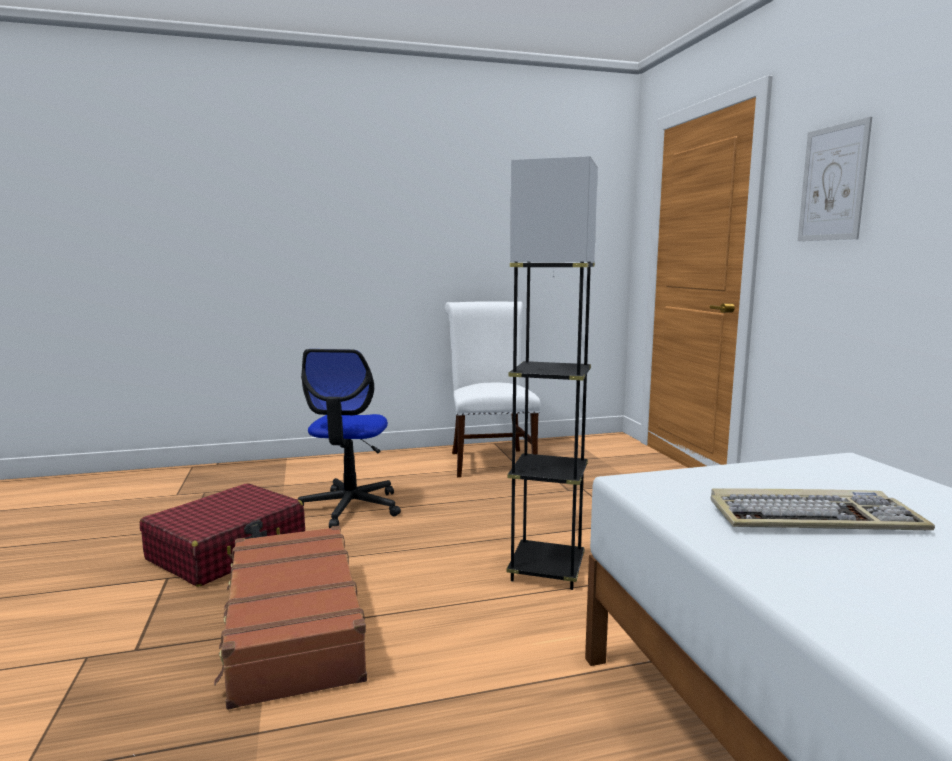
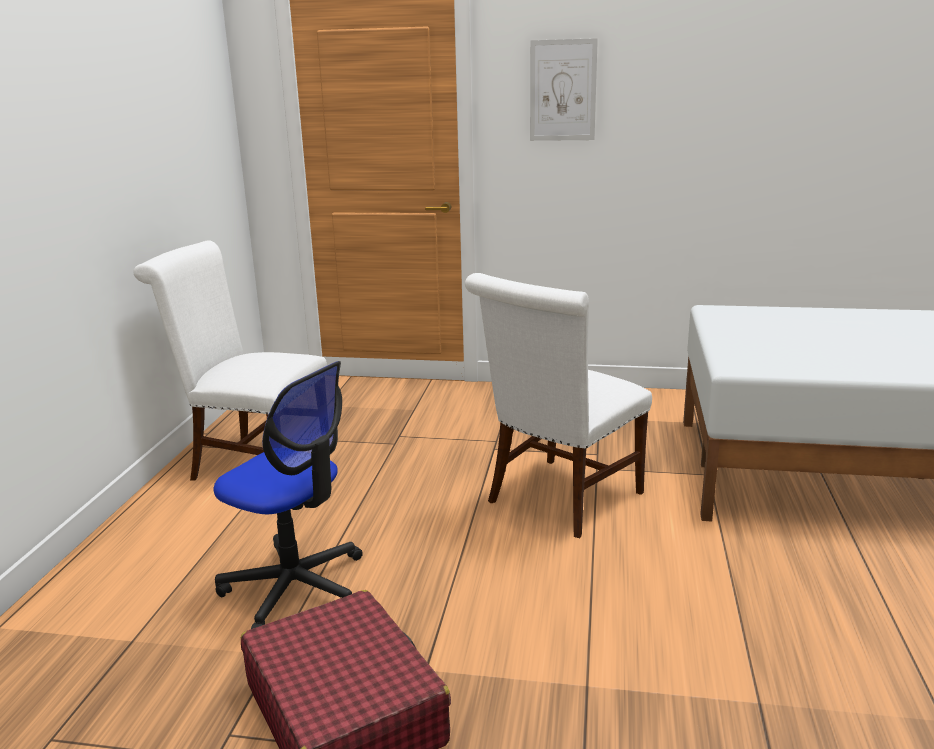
camera: 65 degrees left, 10 degrees up
(292, 628) = (590, 667): brown suitcase -> none
(546, 570) = (559, 500): grey floor lamp -> white chair
(813, 517) = (815, 344): keyboard -> none

